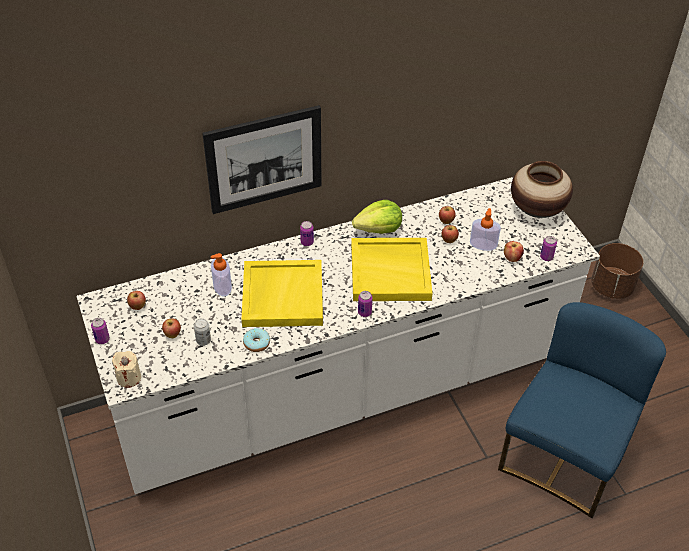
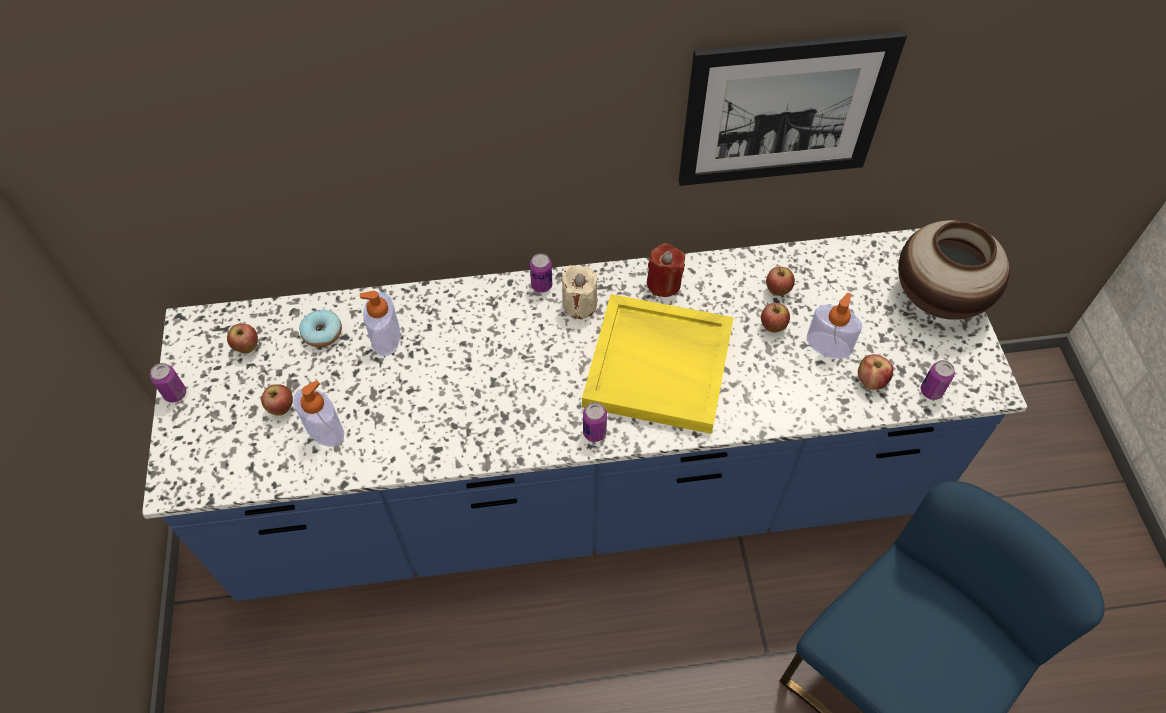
camera: 15 degrees right, 10 degrees up
(129, 378) = (189, 471): beige candle -> beige candle (579, 304)
(203, 341) = (324, 429): can -> soap dispenser
(256, 343) = (404, 452): donut -> donut (322, 333)
(264, 159) = (470, 147): picture -> picture (784, 111)
(282, 295) = (472, 373): yellow tray -> none
(342, 388) = (583, 491): white counter -> blue counter
(379, 229) = (663, 283): lettuce -> red candle
(611, 287) = (1038, 410): brown planter -> none

